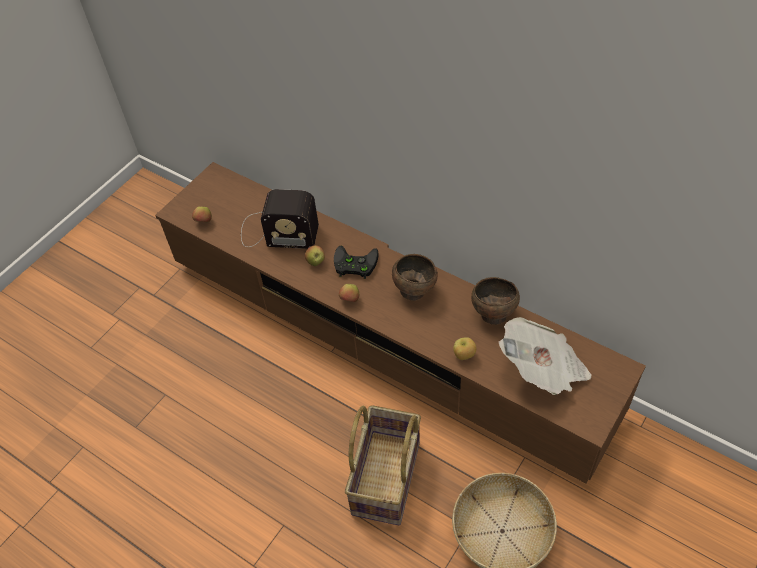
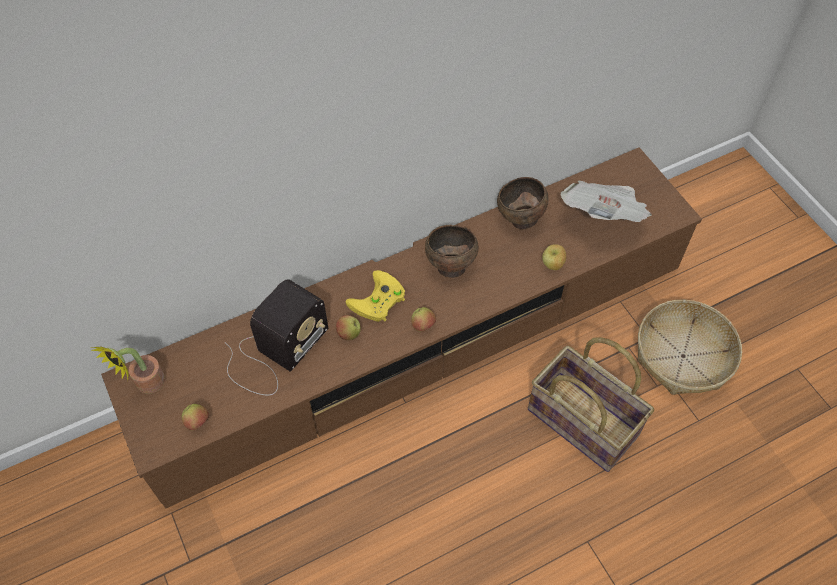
camera: 65 degrees left, 5 degrees up
(216, 184) = (145, 385): none -> potted plant
(353, 264) = (378, 301): black game controller -> yellow game controller

